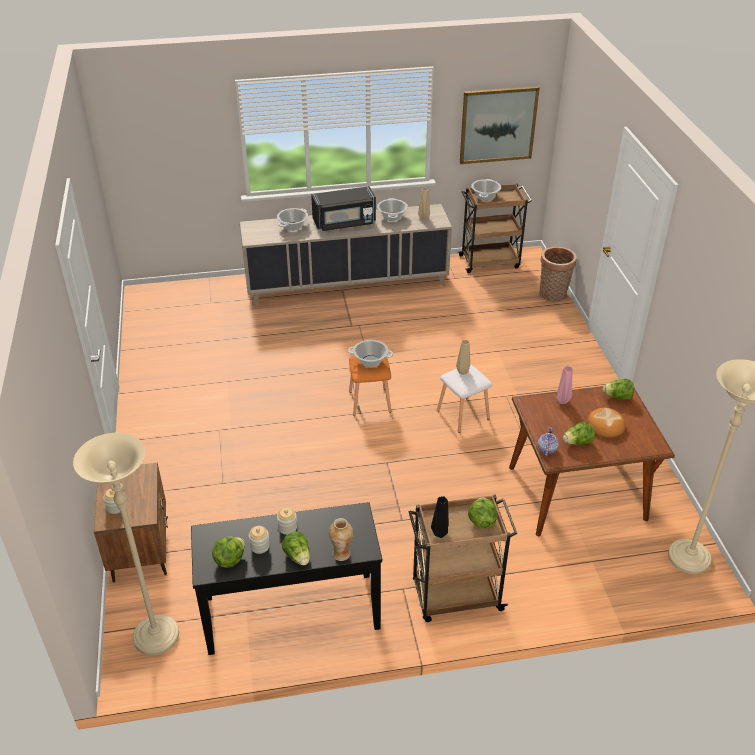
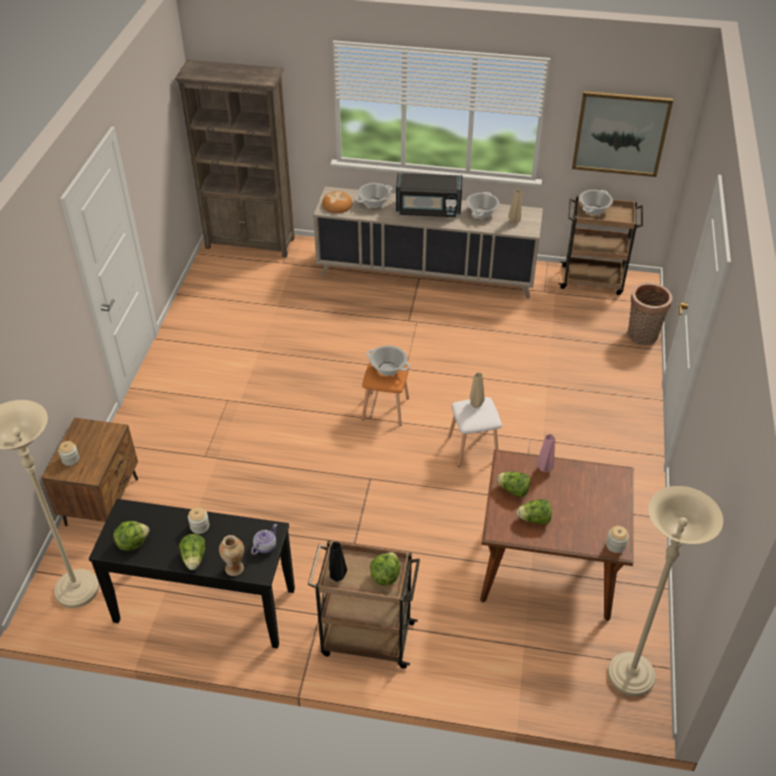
camera: 20 degrees right, 5 degrees up
(170, 292) = (250, 243): none -> brown bookcase
(260, 546) = (165, 538): jar -> jar (615, 545)
(546, 449) = (497, 517): teapot -> teapot (265, 546)
(606, 425) = (576, 509): bread -> bread (337, 205)
(618, 397) = (608, 480): lettuce -> lettuce (513, 490)

